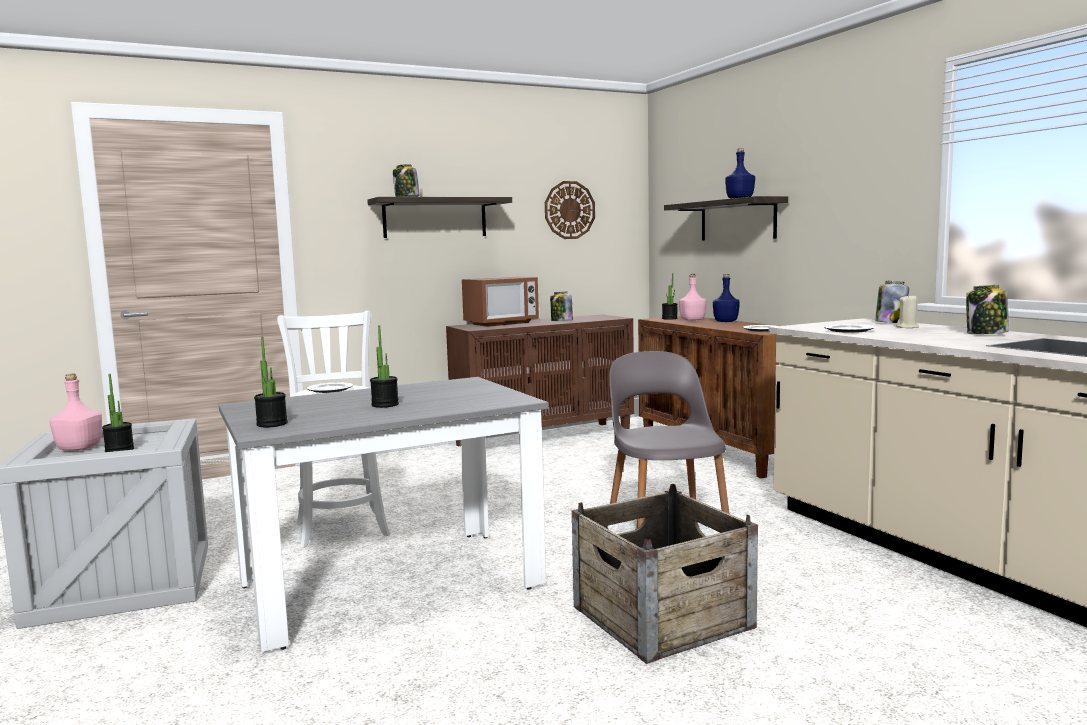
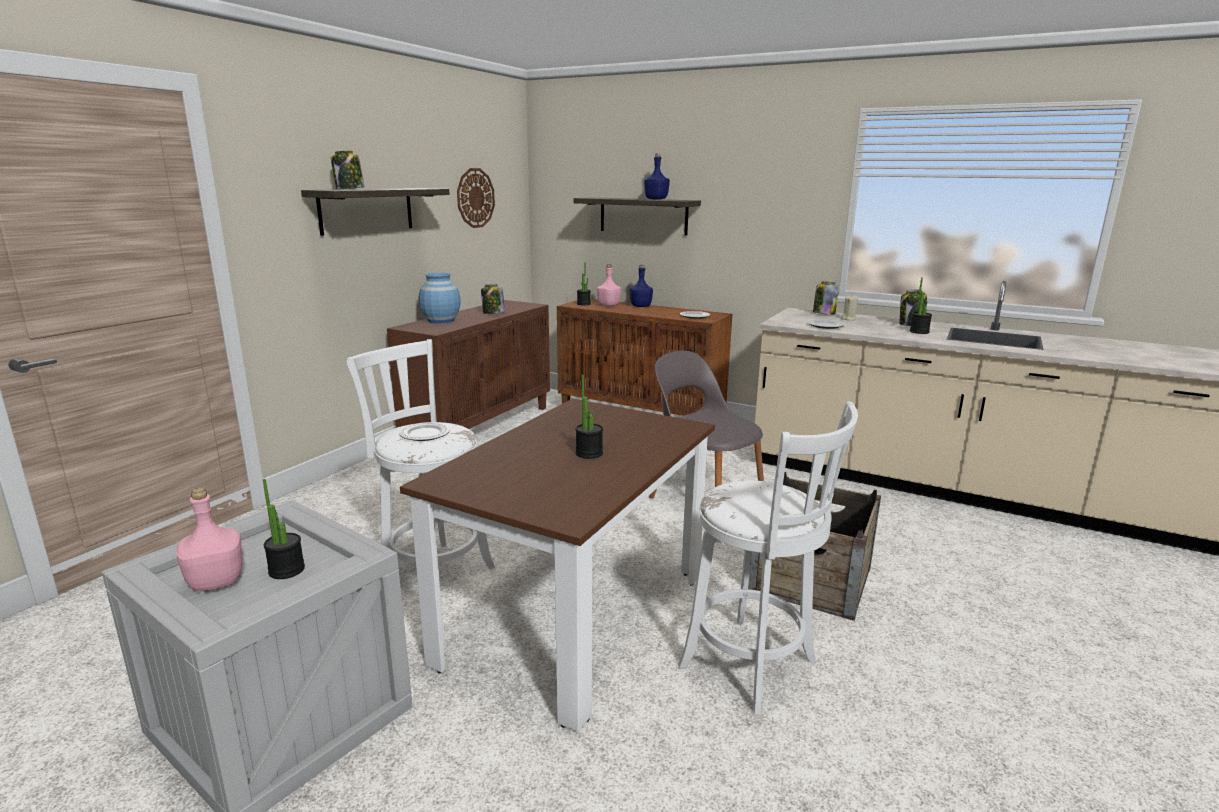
camera: 35 degrees left, 10 degrees up
(272, 424) = (549, 504): potted plant -> potted plant (919, 332)
(390, 583) = (576, 617): grey dining table -> brown dining table
(473, 663) = (754, 667): none -> white stool
(501, 323) = (441, 320): microwave -> blue vase

